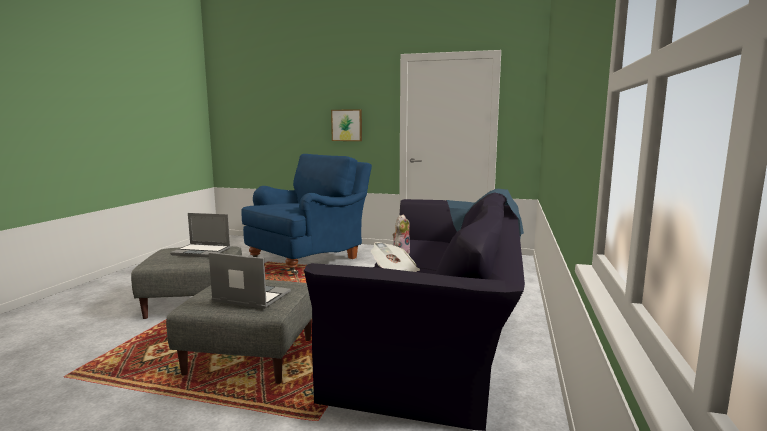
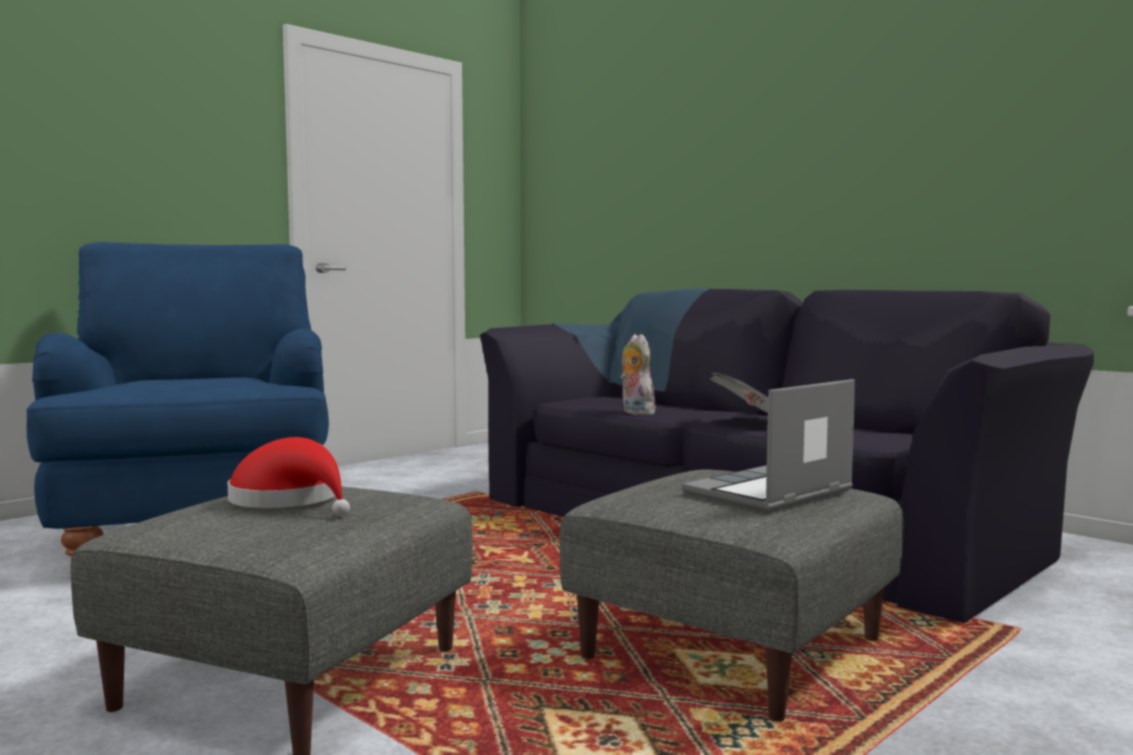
camera: 60 degrees left, 5 degrees down
(202, 252) = (291, 501): laptop -> red hat
(347, 125) = (156, 176): picture -> none

